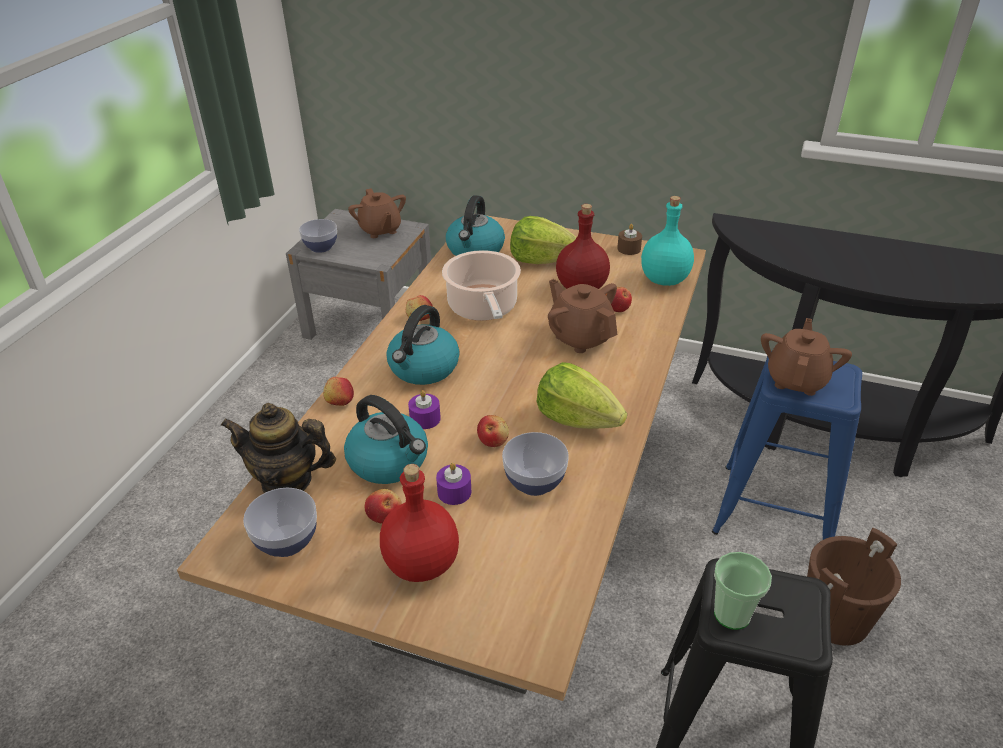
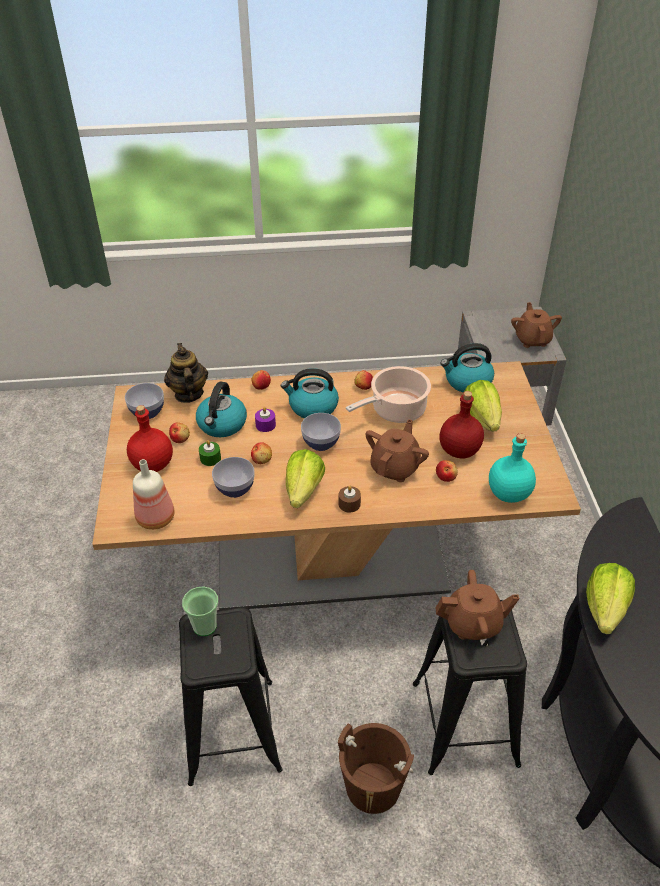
camera: 65 degrees right, 5 degrees up
(321, 247) = (483, 322): bowl -> bowl (321, 443)
(380, 230) = (532, 340): brown teapot -> brown teapot turned 135 degrees clockwise
(454, 492) = (210, 458): purple candle -> green candle
(546, 587) = (156, 517): none -> bottle
(629, 249) = (540, 461): brown candle -> brown candle (349, 504)
(775, 512) = (464, 723): blue stool -> black stool
(847, 274) = (605, 609): none -> lettuce

